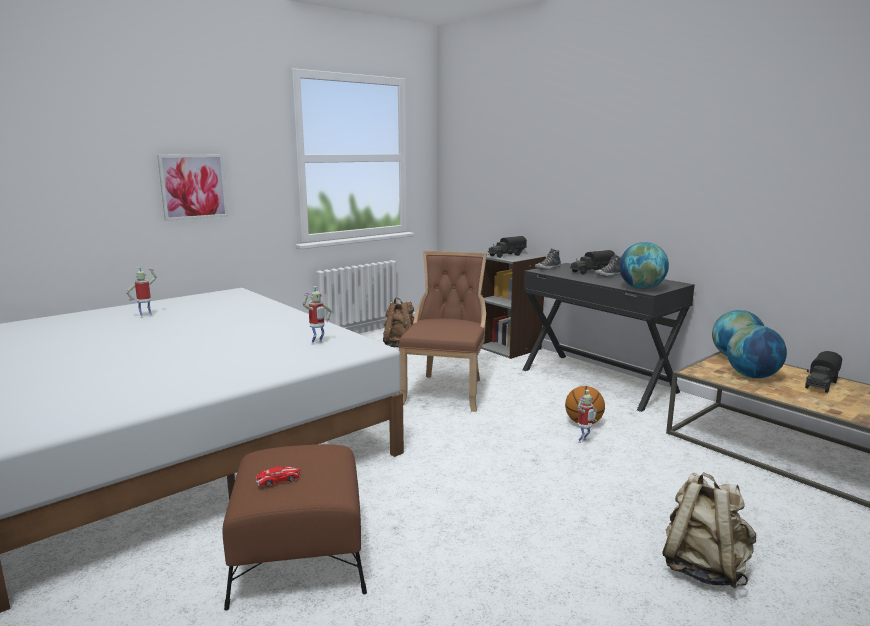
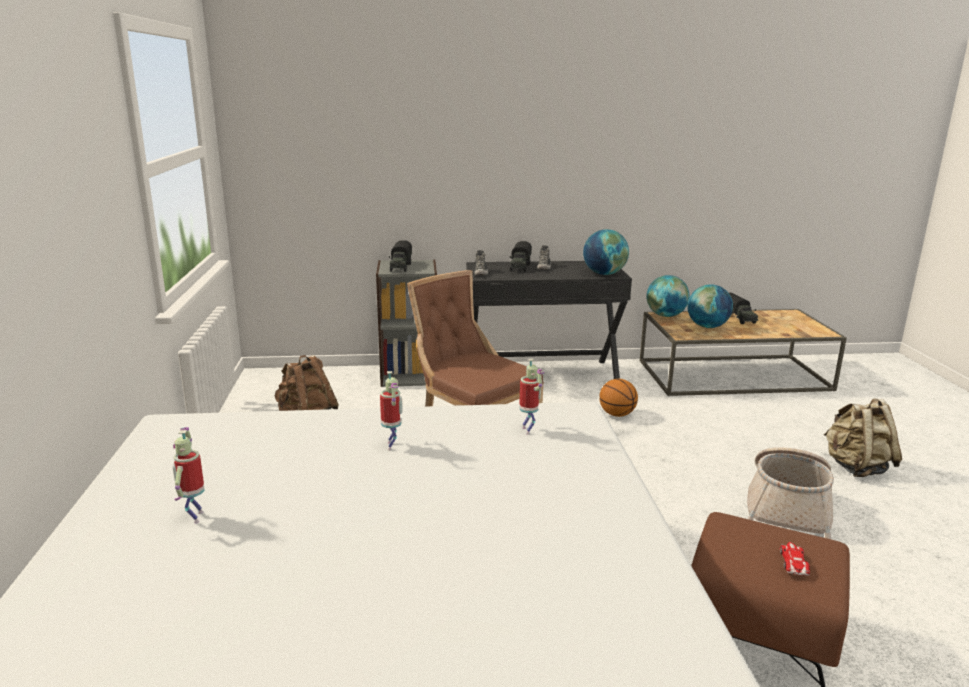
camera: 55 degrees left, 5 degrees up
(193, 186) = (67, 254): picture -> none
(537, 537) = (787, 508): none -> basket
(583, 441) = (650, 428): toy robot -> toy robot (392, 446)

